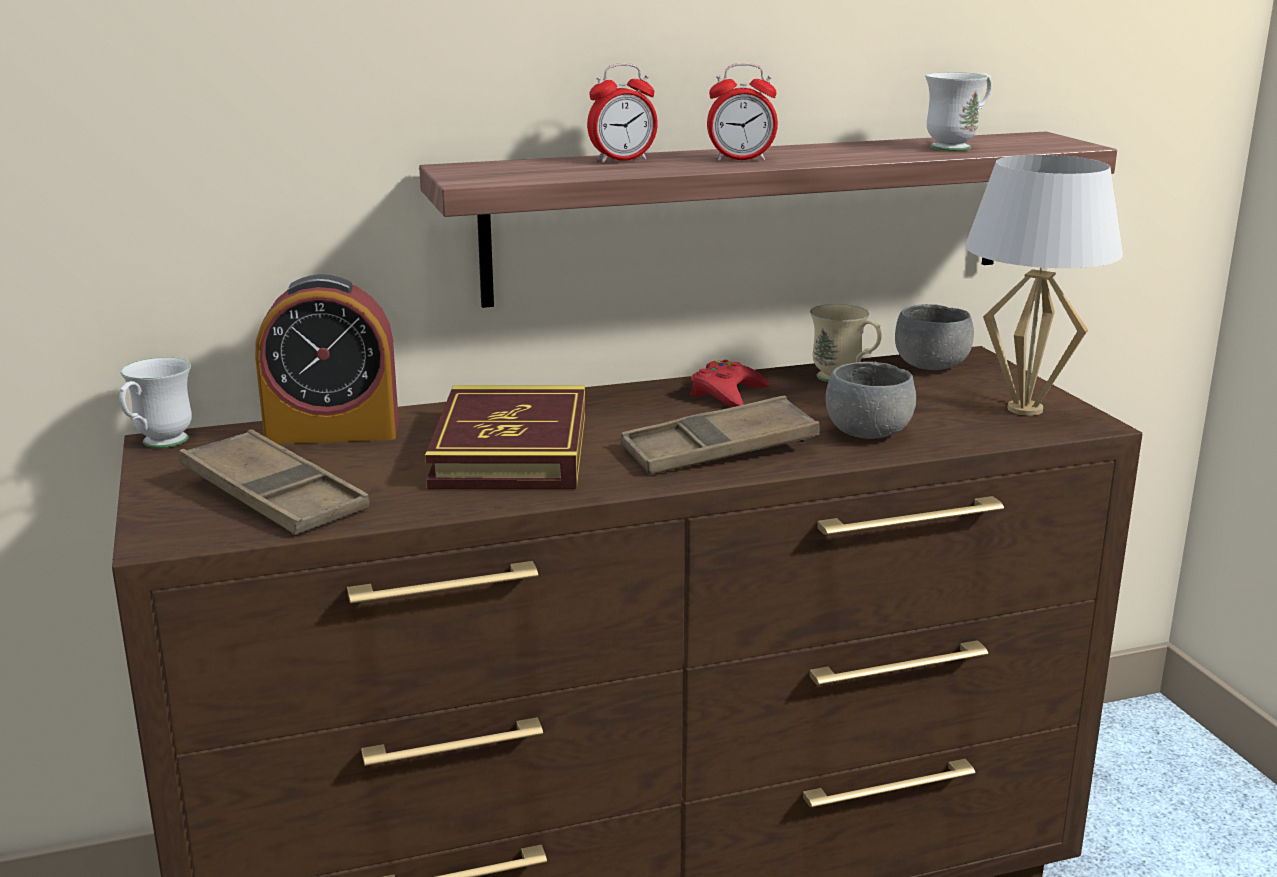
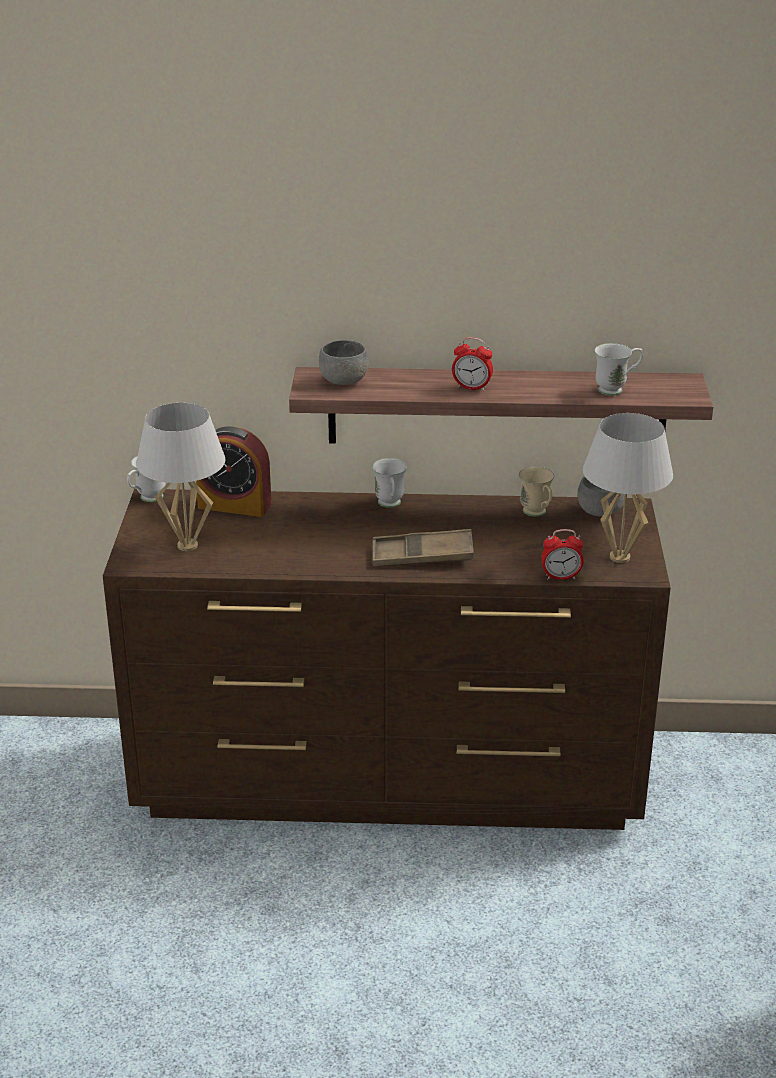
camera: 20 degrees right, 10 degrees up
(274, 496) = (187, 546): brown tray -> white table lamp
(511, 449) = (316, 535): book -> none
(605, 398) = (390, 505): none -> white mug
(622, 160) = (406, 378): alarm clock -> alarm clock (561, 577)
(727, 393) = (460, 513): red game controller -> none
(868, 433) = (512, 559): grey bowl -> grey bowl (344, 381)

